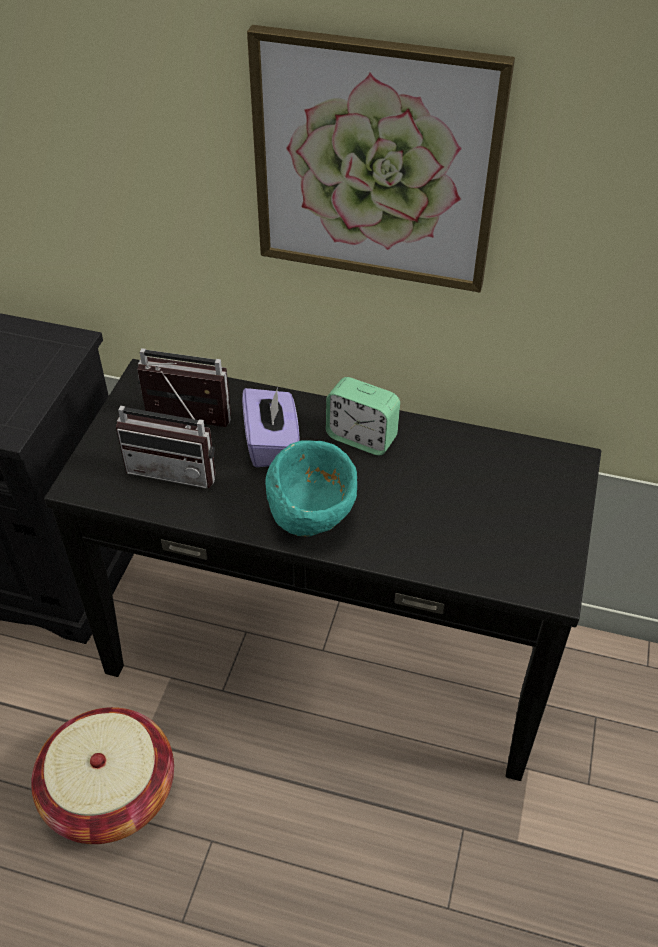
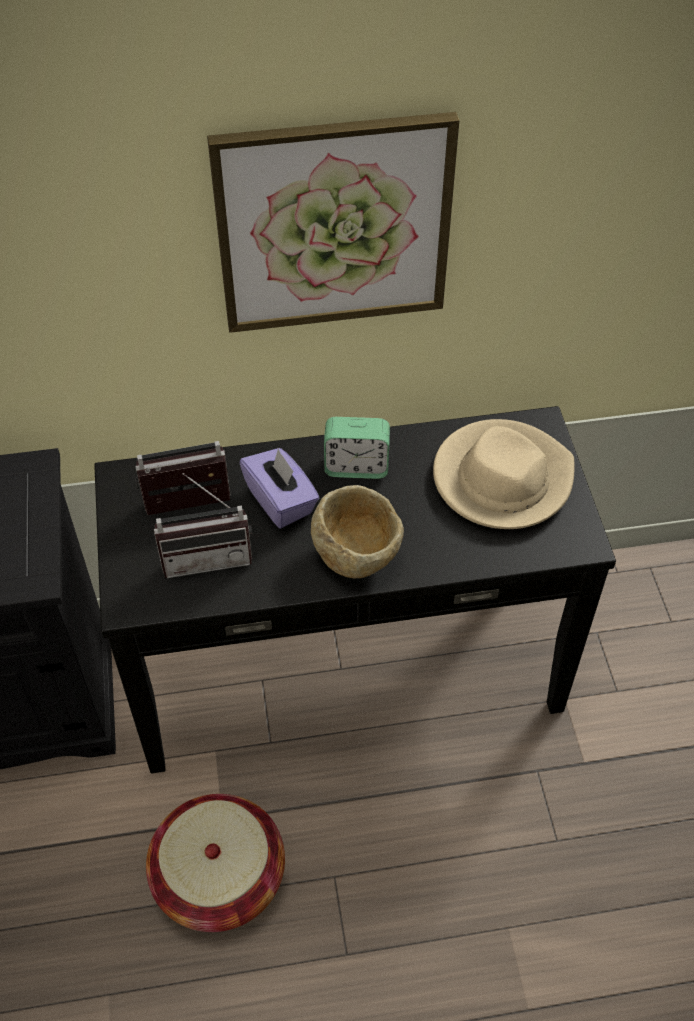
camera: 25 degrees left, 5 degrees up
(313, 517) = (357, 555): turquoise bowl -> beige bowl
(500, 497) = (501, 478): none -> beige hat

